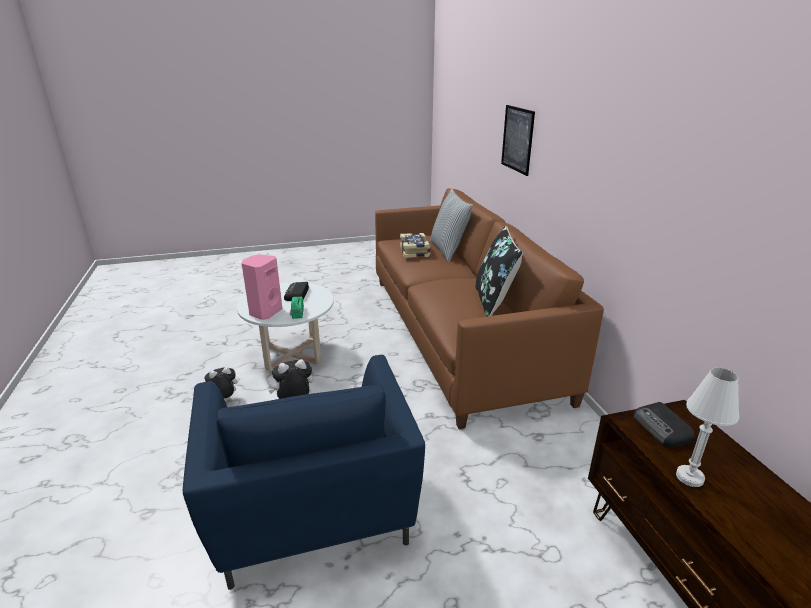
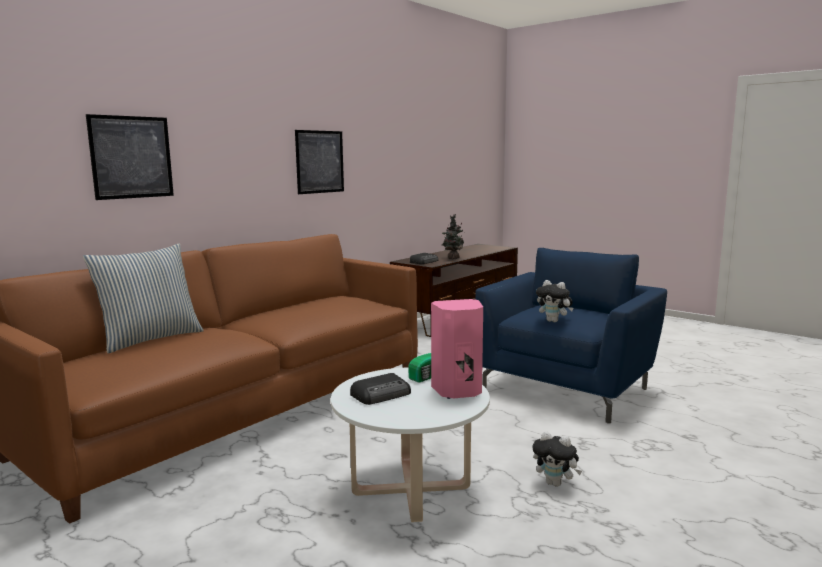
camera: 125 degrees left, 15 degrees down
(415, 251) = (179, 346): book -> none
(494, 302) = (303, 303): black pillow -> none
(636, 191) = (320, 162): none -> picture
(689, 477) = (452, 258): white table lamp -> potted plant

